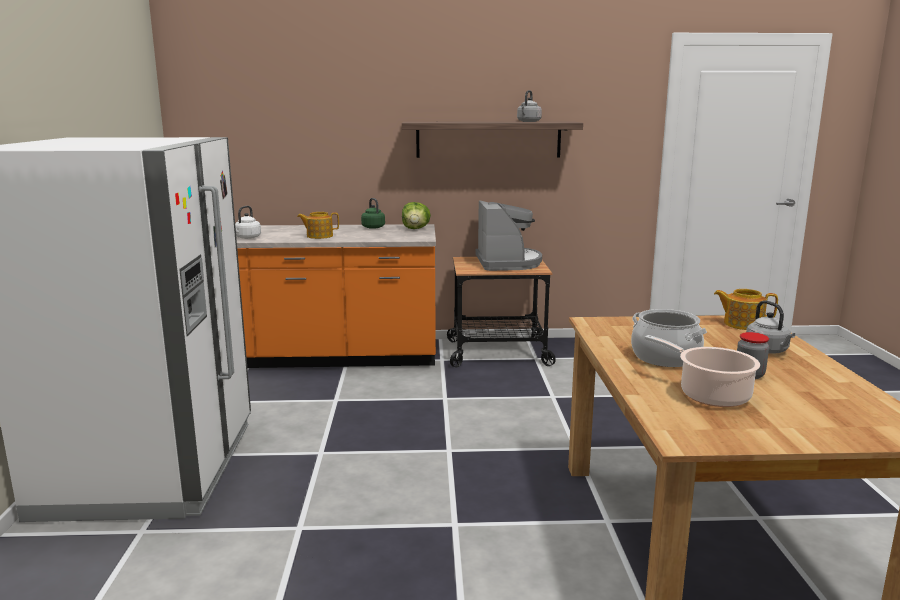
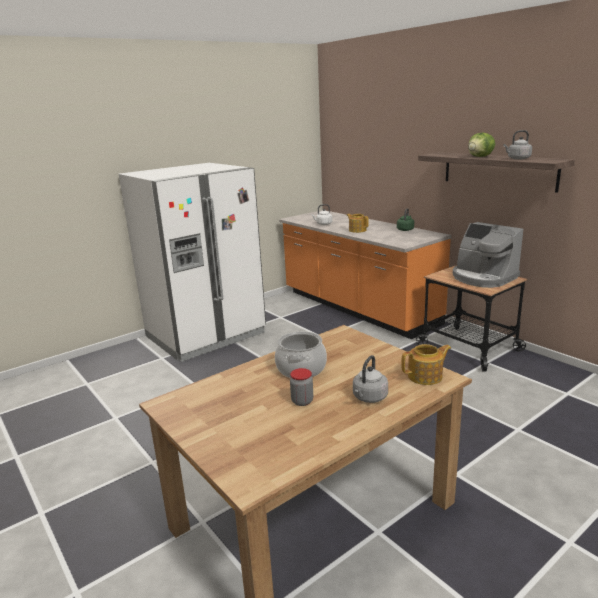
camera: 55 degrees right, 5 degrees up
(415, 229) = (425, 236): lettuce -> lettuce (480, 157)
(508, 263) = (483, 278): coffee machine -> coffee machine turned 90 degrees clockwise
(710, 395) = (246, 396): cooking pot -> none
(742, 324) = (426, 376): teapot -> teapot turned 90 degrees clockwise

